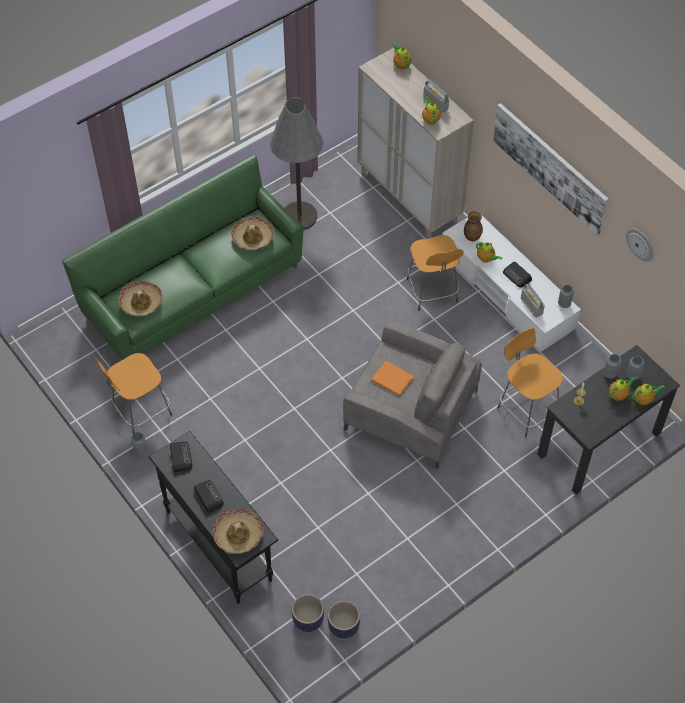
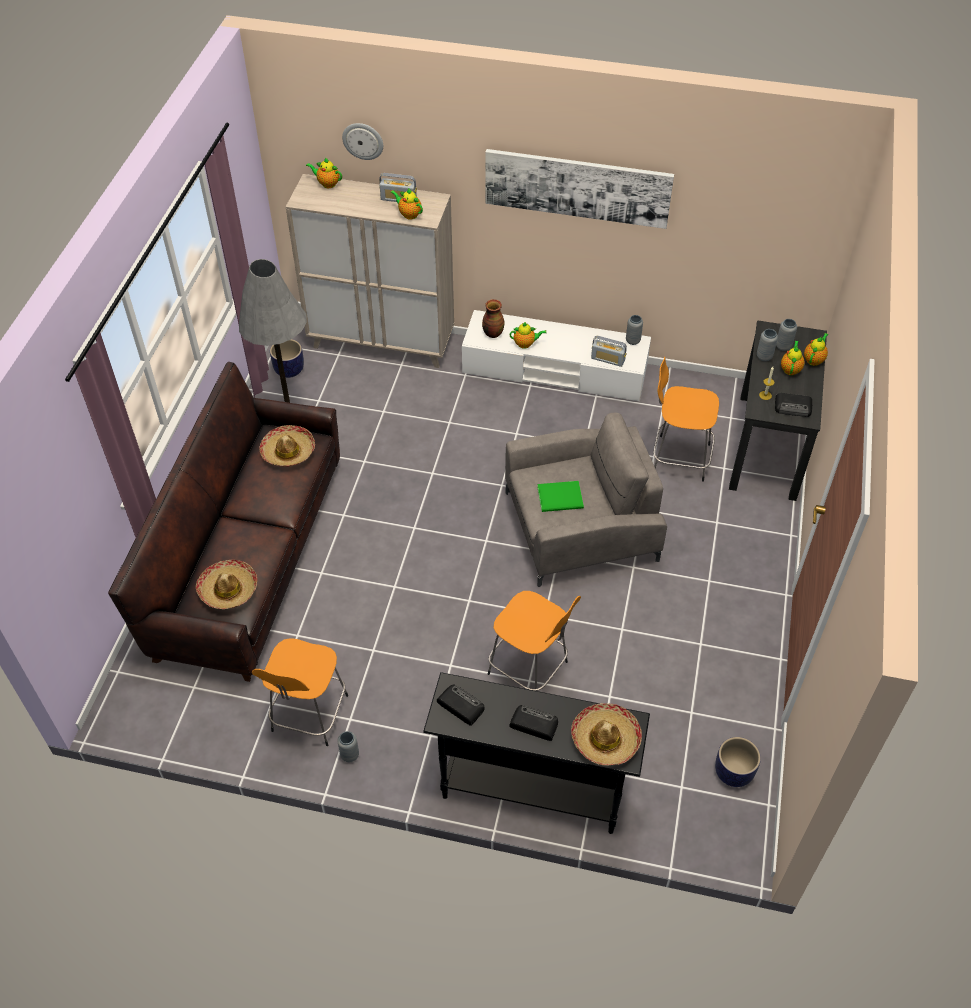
camera: 40 degrees left, 5 degrees down
(193, 292) = (249, 559): green sofa -> brown sofa
(308, 620) = (695, 793): planter -> planter (289, 370)
(393, 380) = (561, 498): orange book -> green book
(432, 292) = (490, 411): orange stool -> orange stool (530, 669)
(517, 276) = (568, 342): radio -> radio (793, 407)
(640, 244) = (730, 203): wall clock -> wall clock (363, 140)

